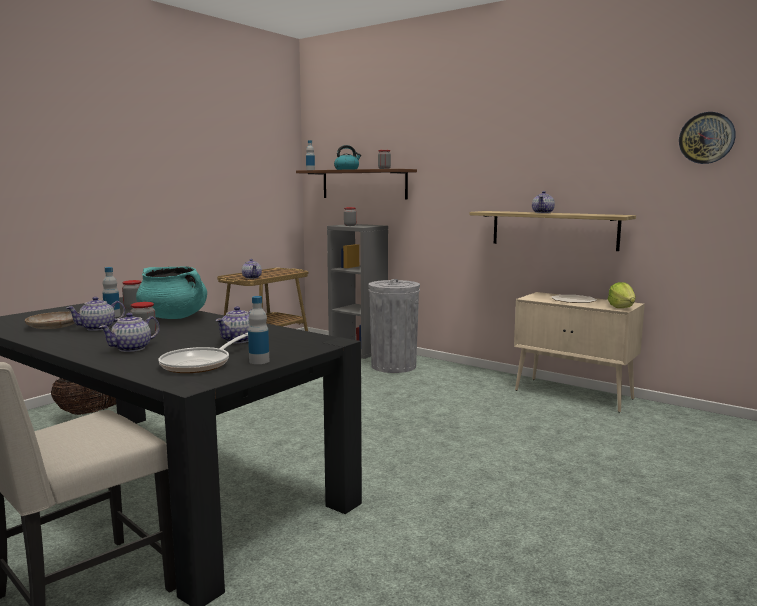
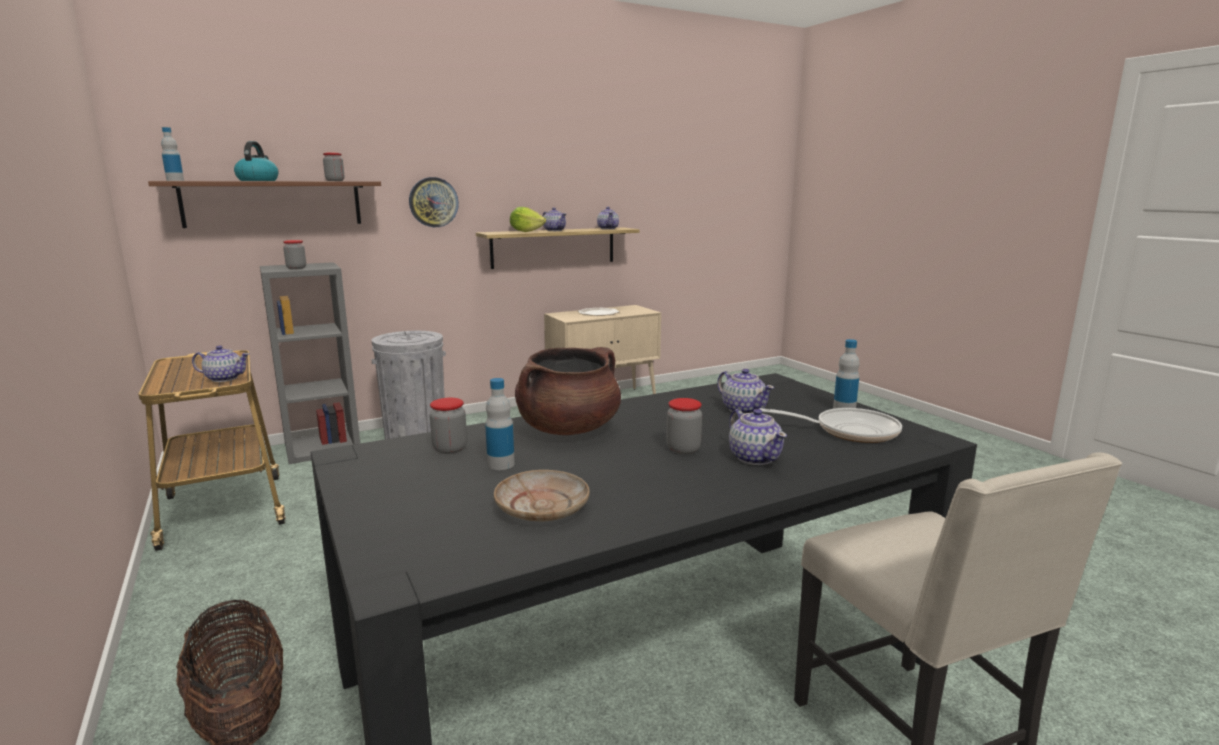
camera: 65 degrees left, 5 degrees up
(98, 328) = (595, 475): teapot -> teapot (608, 228)
(174, 317) = (569, 429): turquoise cooking pot -> brown cooking pot
(200, 364) = (849, 431): frying pan -> frying pan turned 45 degrees counterclockwise
(621, 307) = (644, 310): lettuce -> lettuce (526, 231)
(706, 138) = (668, 160): wall clock -> wall clock (433, 202)

